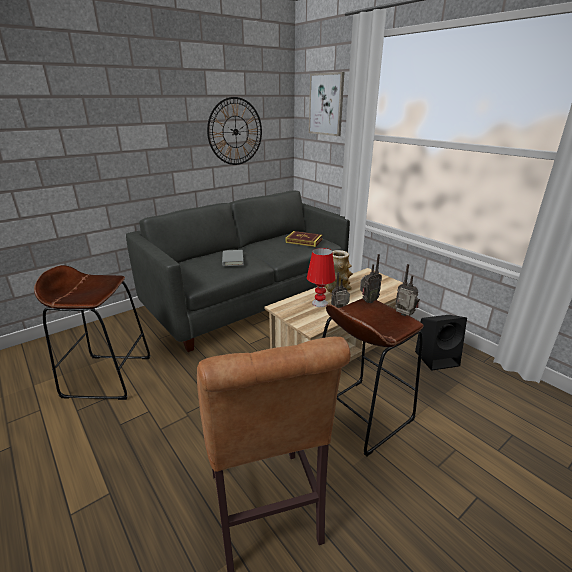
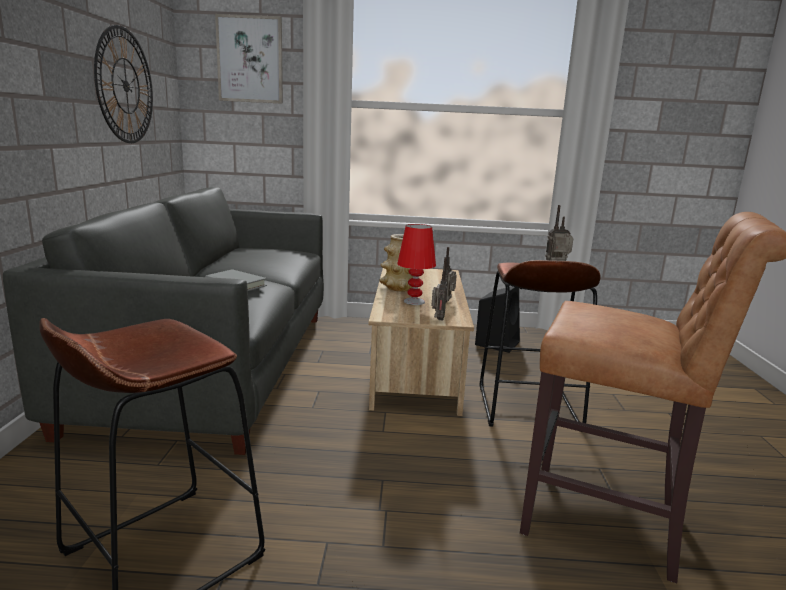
camera: 50 degrees left, 10 degrees down
(304, 241) = (276, 252): book -> none
(368, 301) = (512, 264): radio -> radio (437, 319)

